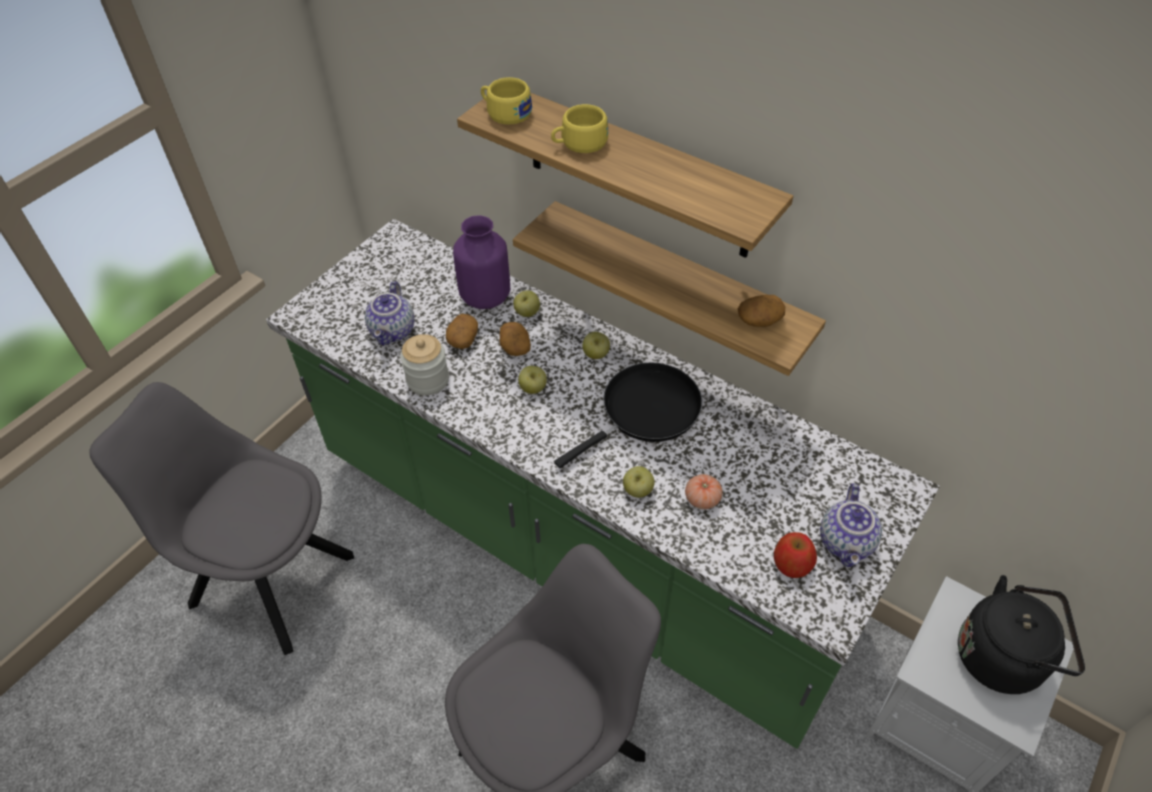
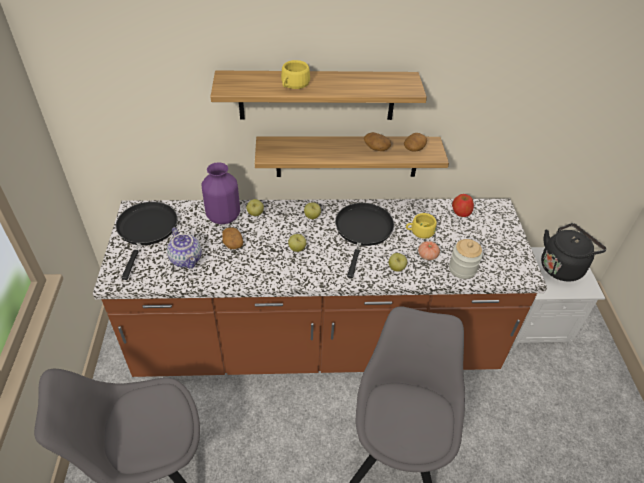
camera: 40 degrees left, 5 degrees down
(384, 271) = (146, 230): none -> black frying pan
(428, 380) = (234, 274): jar -> jar (462, 269)
(505, 112) = (235, 84): yellow cup -> yellow cup (419, 231)
(514, 346) = (265, 233): potato -> potato (376, 148)
(578, 543) = (317, 343): green counter -> brown counter
(792, 563) = (490, 261): apple -> apple (461, 212)
(847, 543) = (501, 240): teapot -> none

